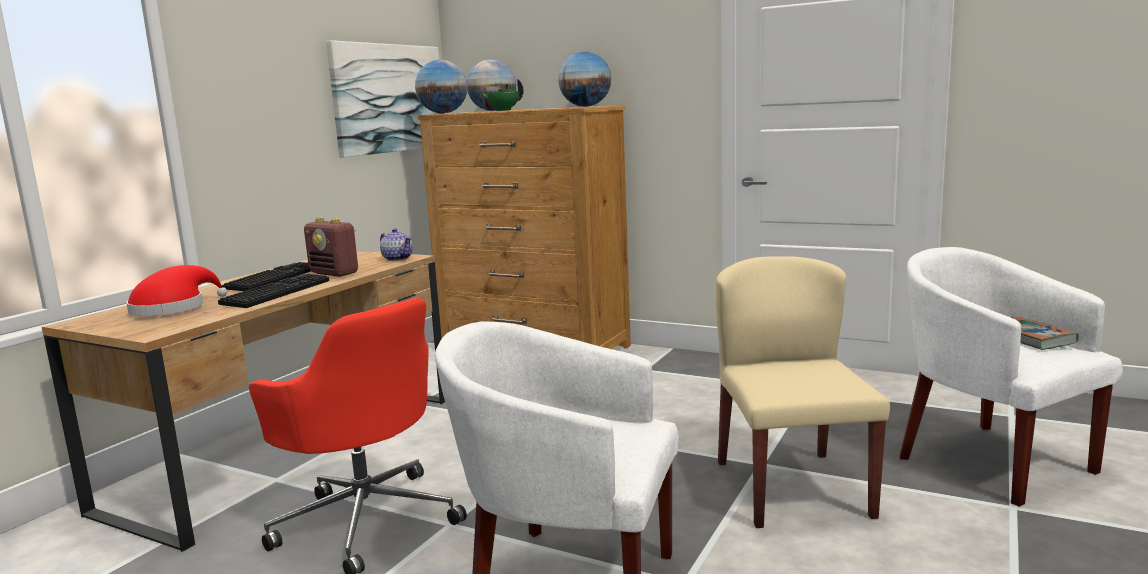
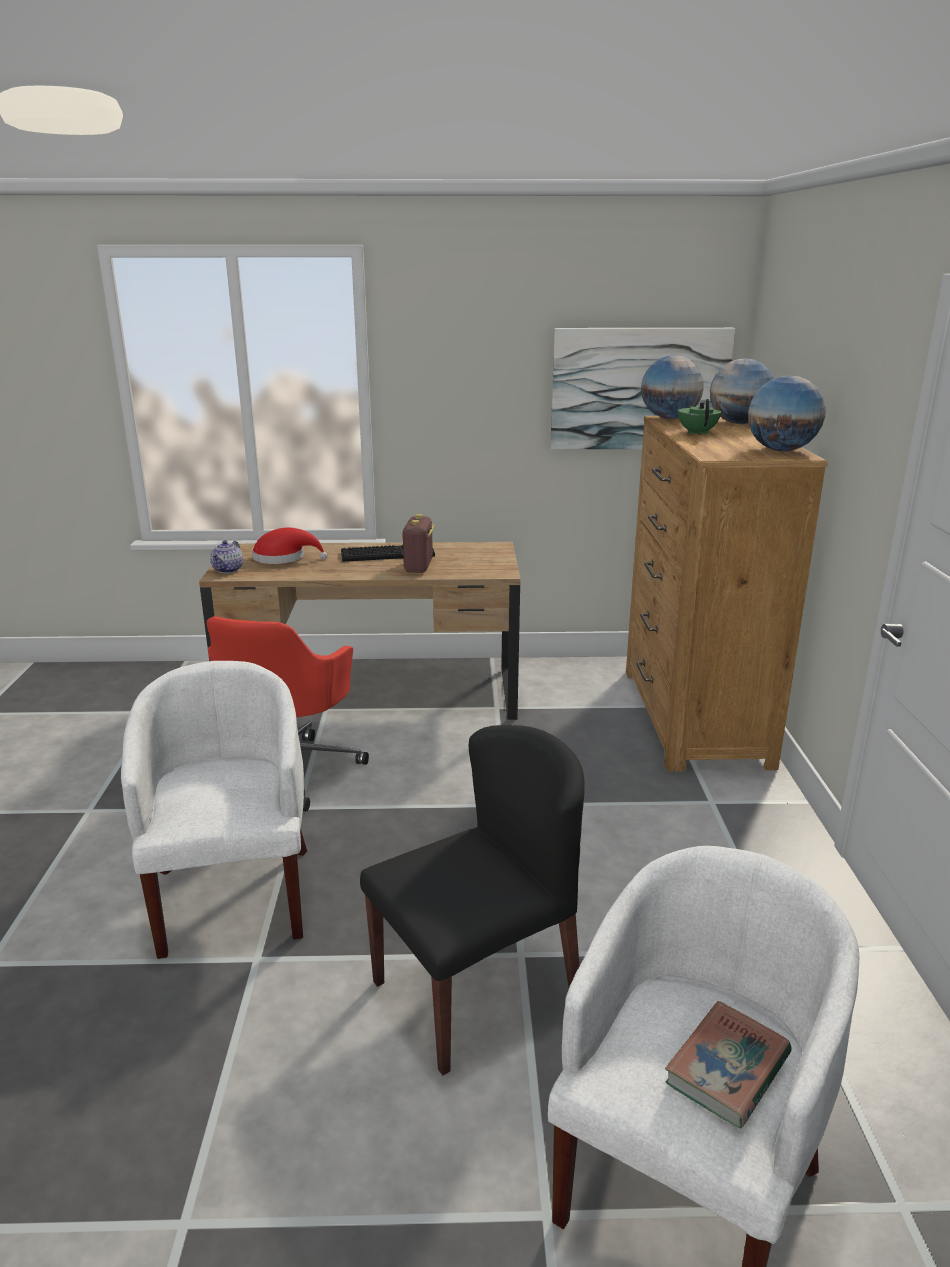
camera: 60 degrees right, 10 degrees up
(276, 292) = (345, 570): keyboard -> none
(397, 259) = (492, 570): teapot -> teapot (228, 570)
(791, 487) = (477, 990): beige chair -> black chair

